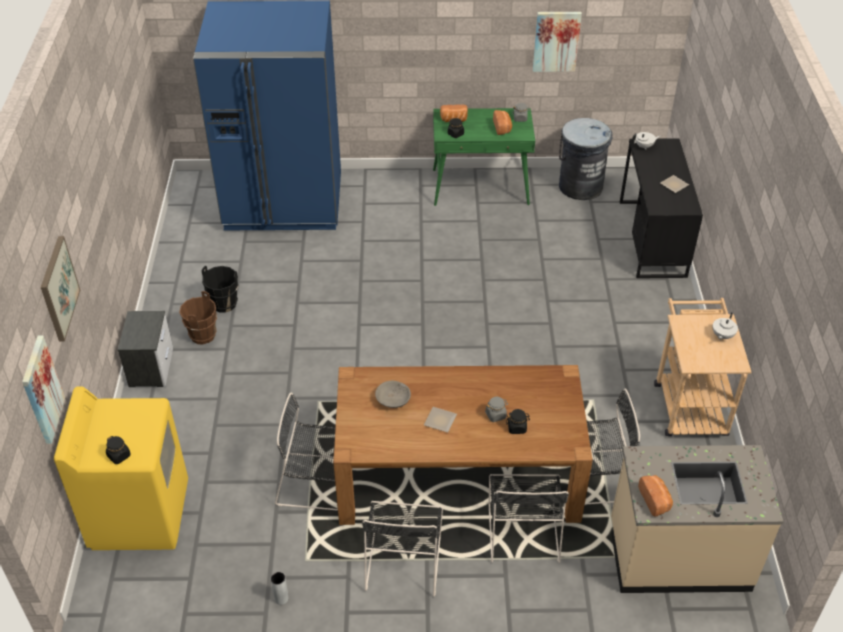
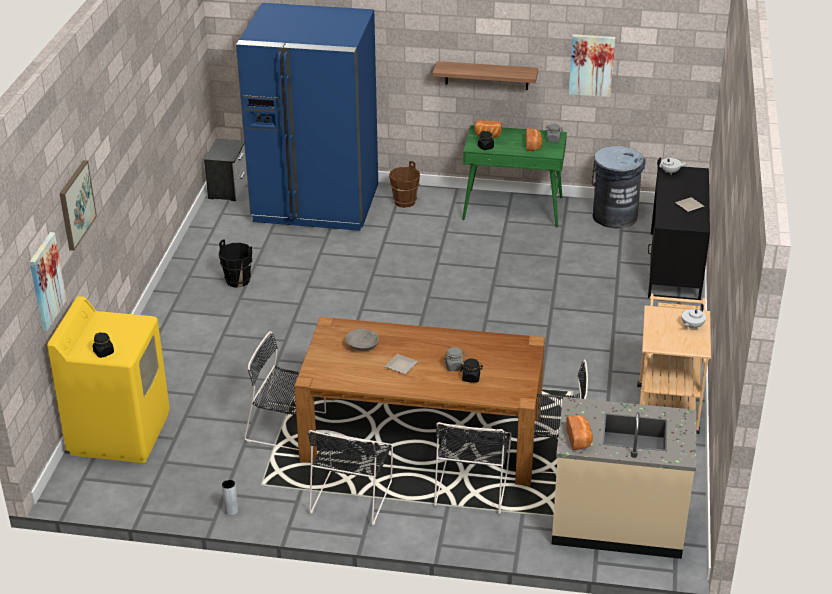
camera: 10 degrees right, 10 degrees down
(151, 367) = (158, 323): nightstand -> nightstand (229, 189)
(202, 335) = (211, 303): brown bucket -> brown bucket (404, 202)
(449, 58) = (486, 75): none -> shelf

